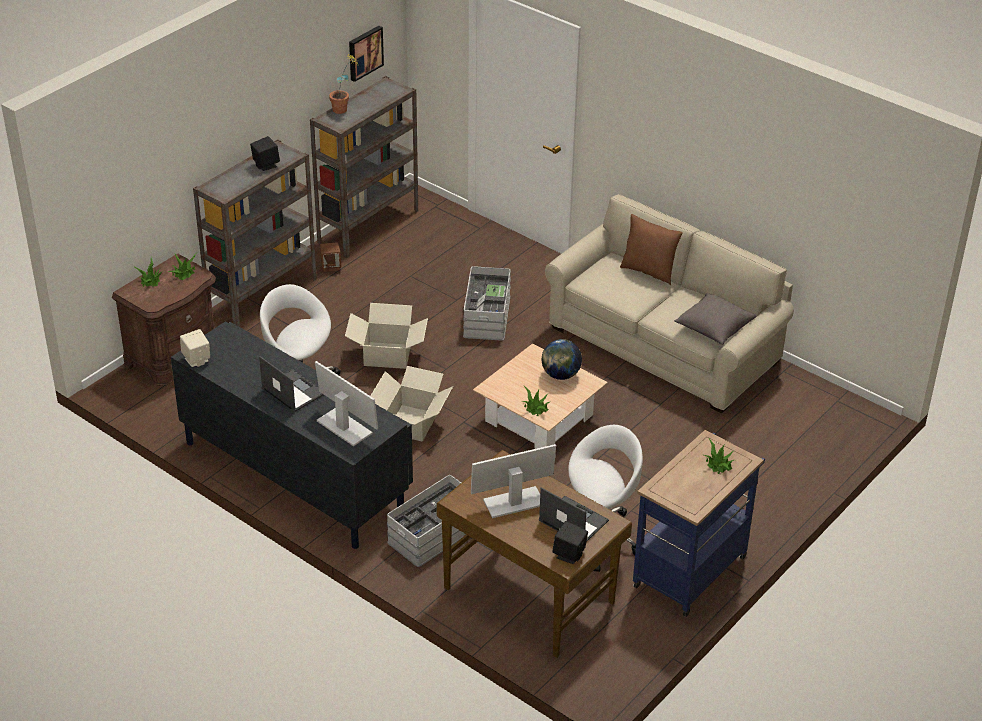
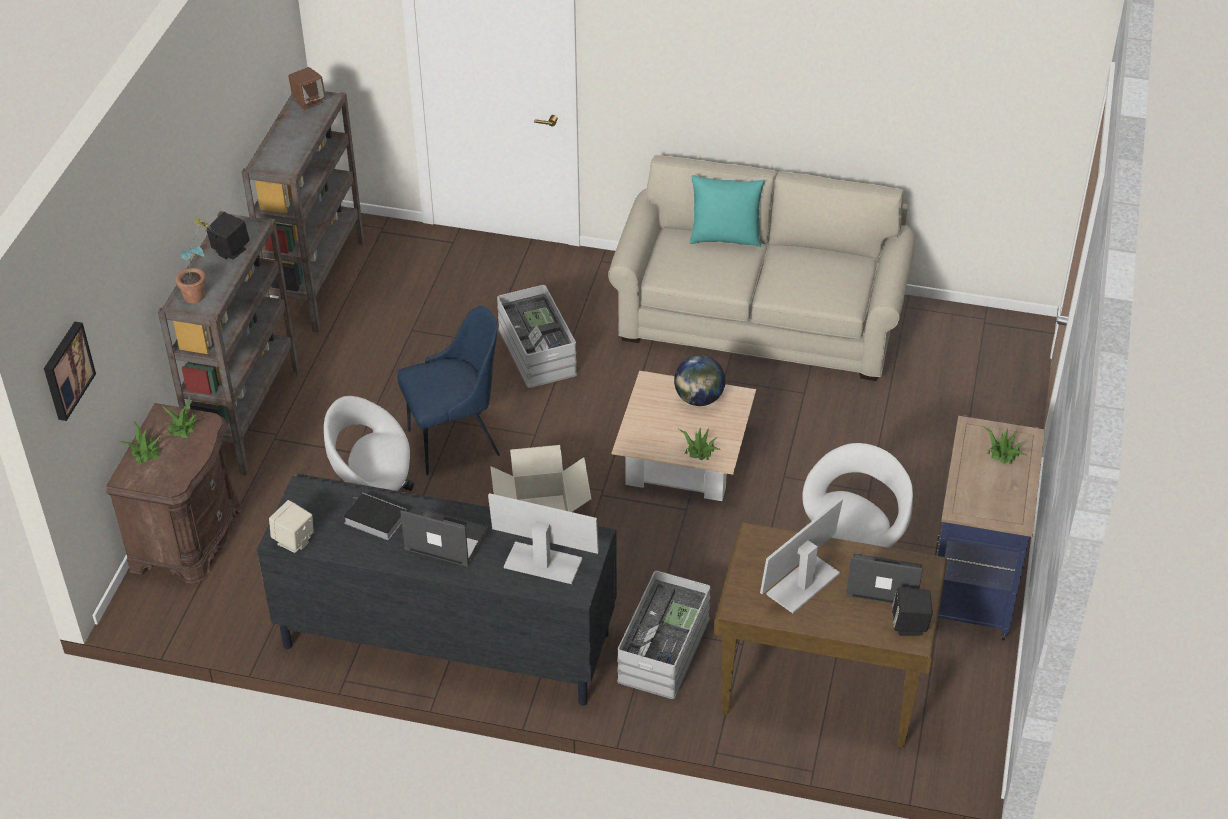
camera: 25 degrees left, 5 degrees up
(256, 364) = (373, 519): none -> book
(331, 266) = (306, 350): brown speaker -> brown speaker (309, 101)
(344, 110) = (276, 146): potted plant -> potted plant (201, 294)
(364, 52) = (272, 64): picture -> picture (66, 370)
(387, 355) = (454, 442): cardboard box -> blue chair
(648, 271) = (725, 238): brown pillow -> turquoise pillow
(713, 328) = (843, 284): grey pillow -> none

